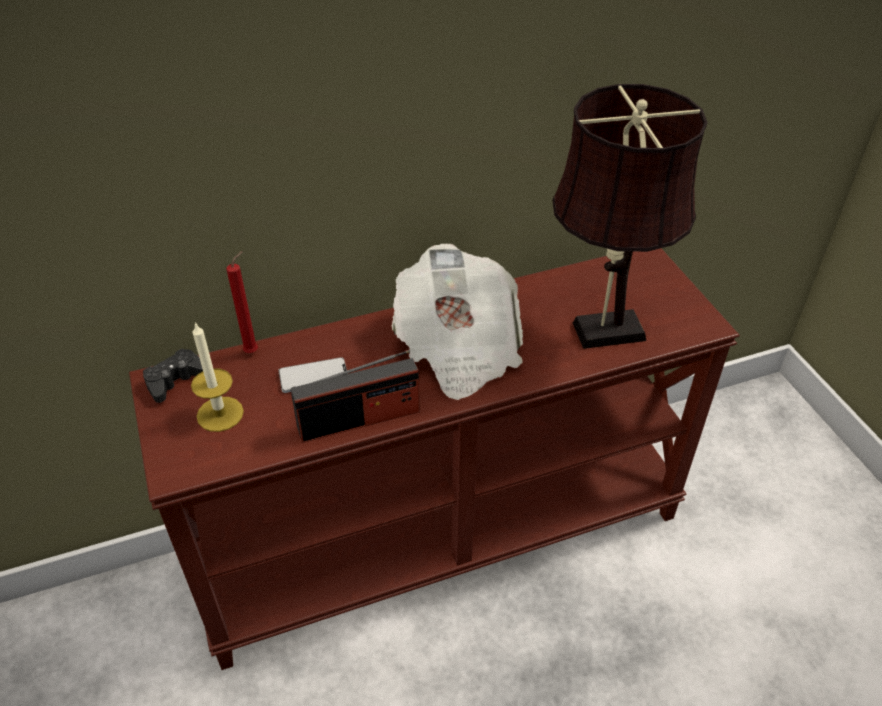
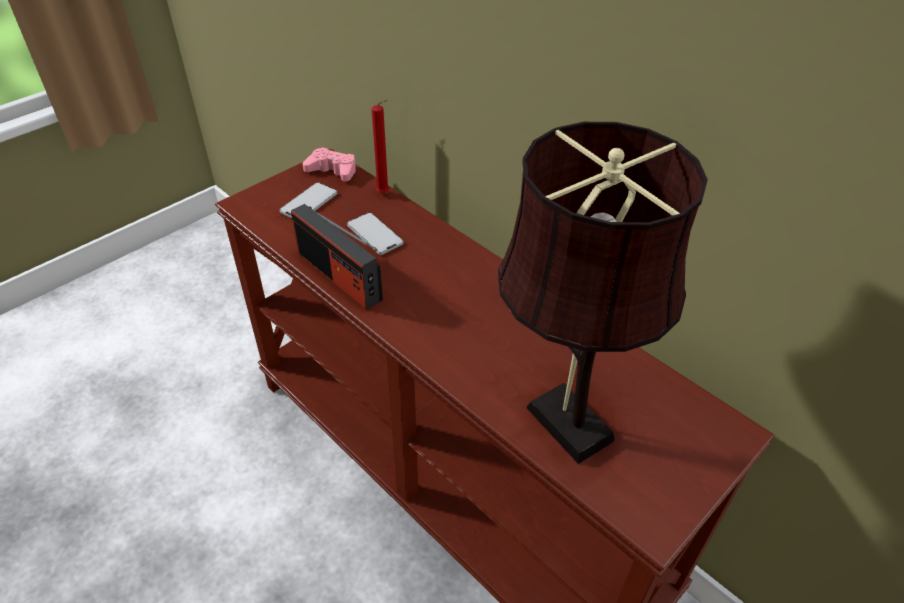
camera: 65 degrees right, 0 degrees up
(176, 380) = (332, 170): black game controller -> pink game controller
(220, 414) = (309, 203): candle -> phone
(458, 348) = (463, 310): newspaper -> none

